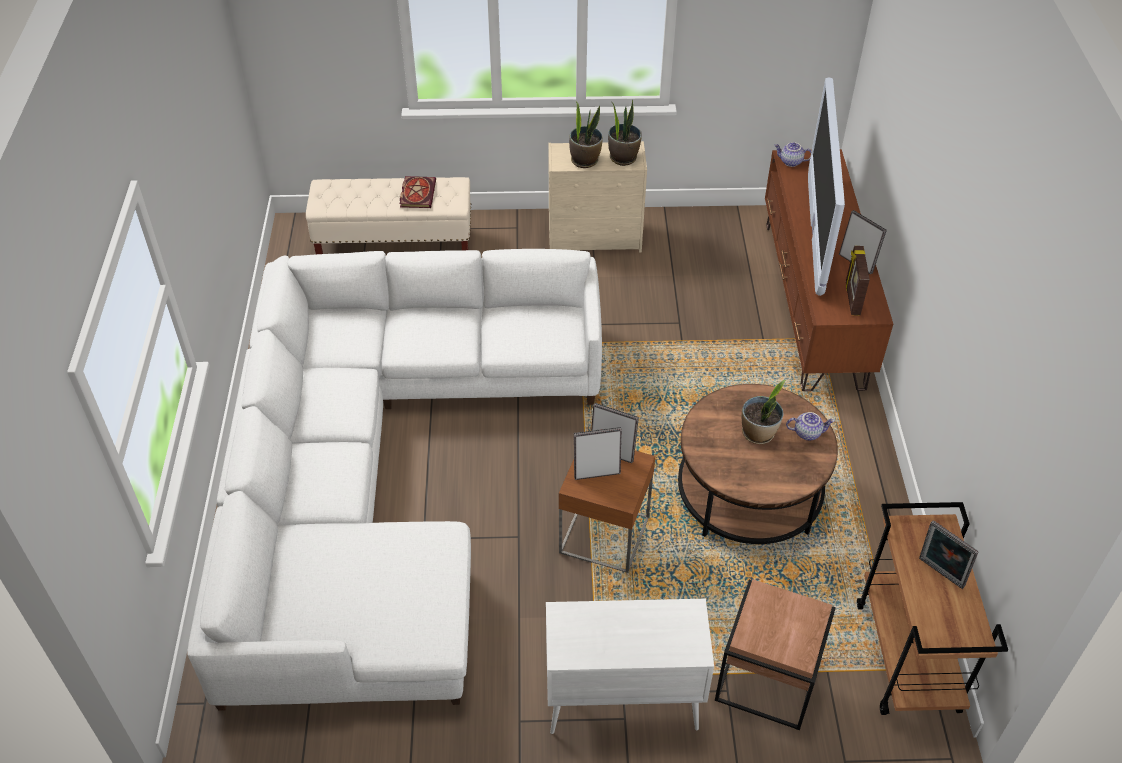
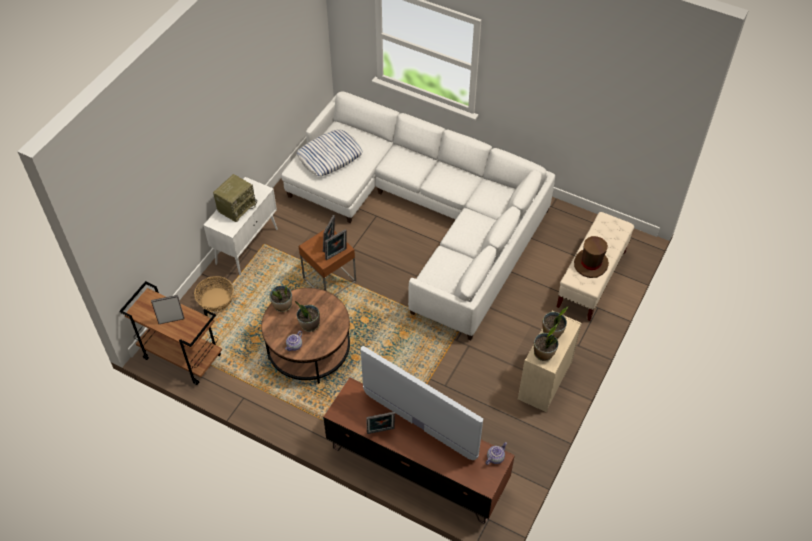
camera: 120 degrees right, 5 degrees up
(373, 599) = (330, 156): none -> pillow
(417, 193) = (591, 264): book -> brown hat
(632, 635) = (237, 207): none -> radio
(754, 485) = (282, 306): none -> potted plant
(767, 677) = (216, 300): brown side table -> basket
(851, 299) = (355, 408): picture frame -> none

